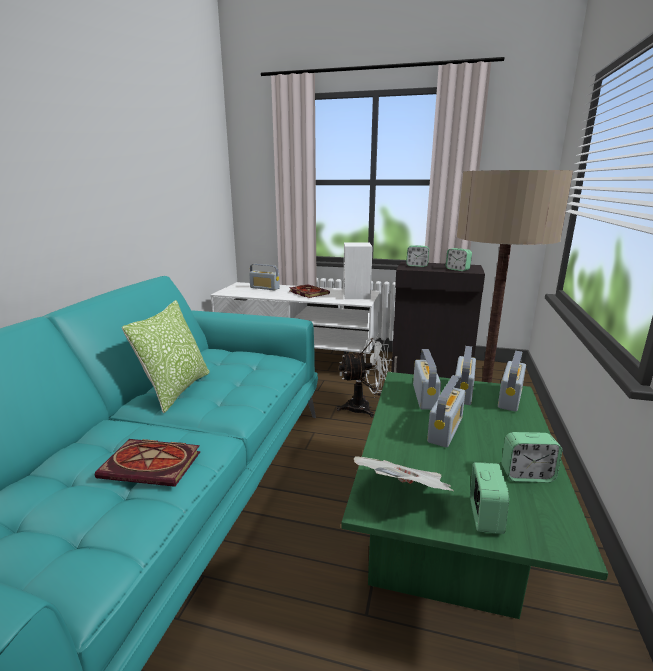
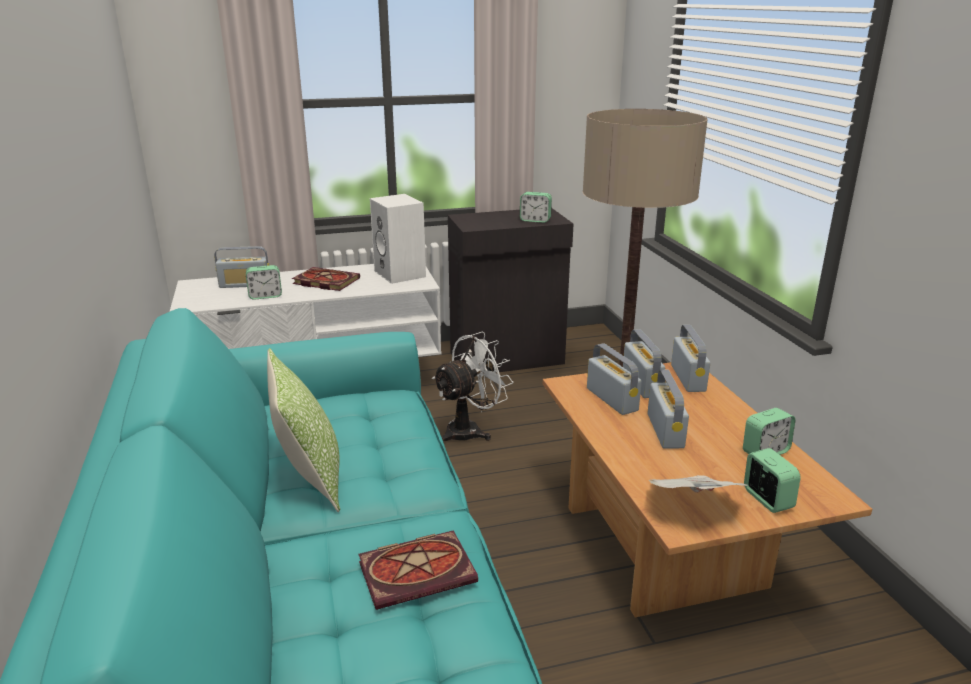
camera: 30 degrees left, 5 degrees up
(417, 265) = (479, 220): alarm clock -> alarm clock (265, 296)
(447, 539) = (669, 546): green coffee table -> brown coffee table

